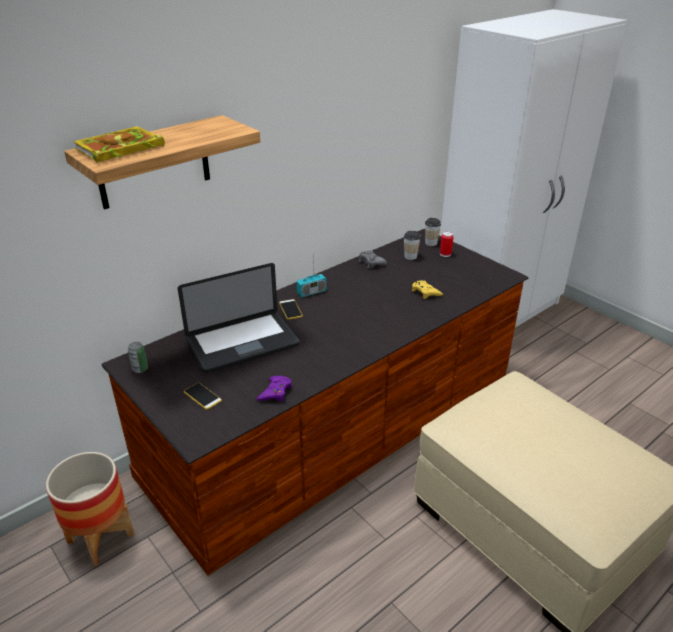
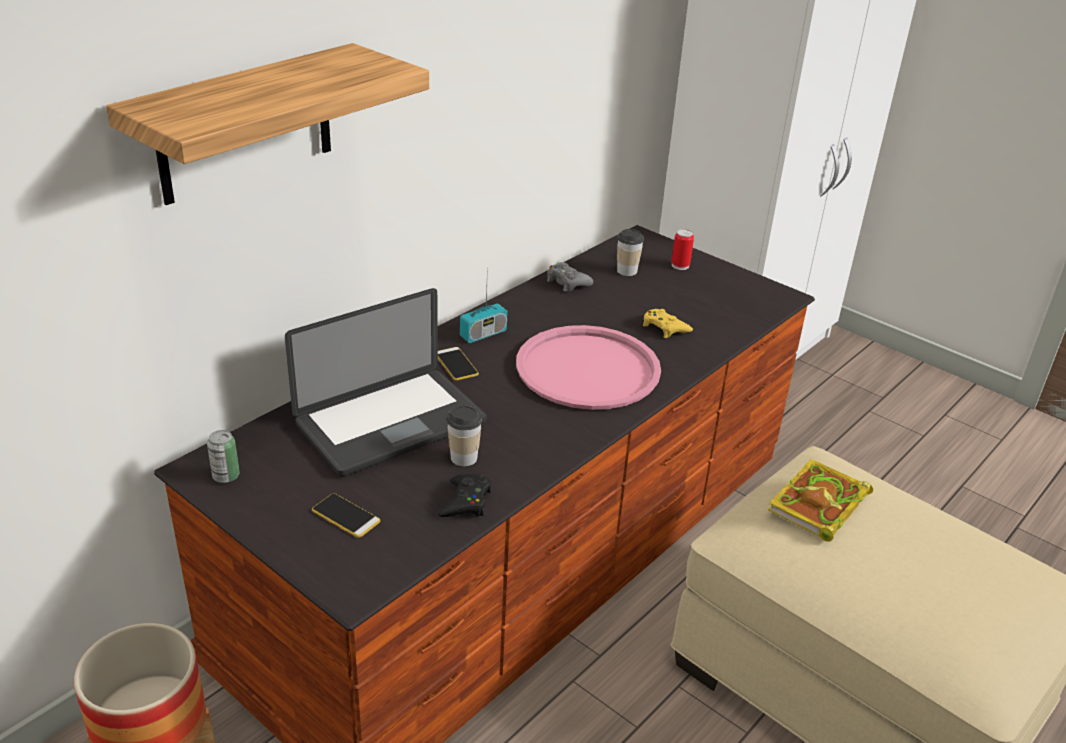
camera: 10 degrees left, 0 degrees up
(118, 149) = (203, 102): book -> book (818, 506)
(275, 392) = (466, 501): purple game controller -> black game controller
(370, 316) = (588, 369): none -> pink tray
(431, 243) = (653, 248): cup -> cup (464, 458)

